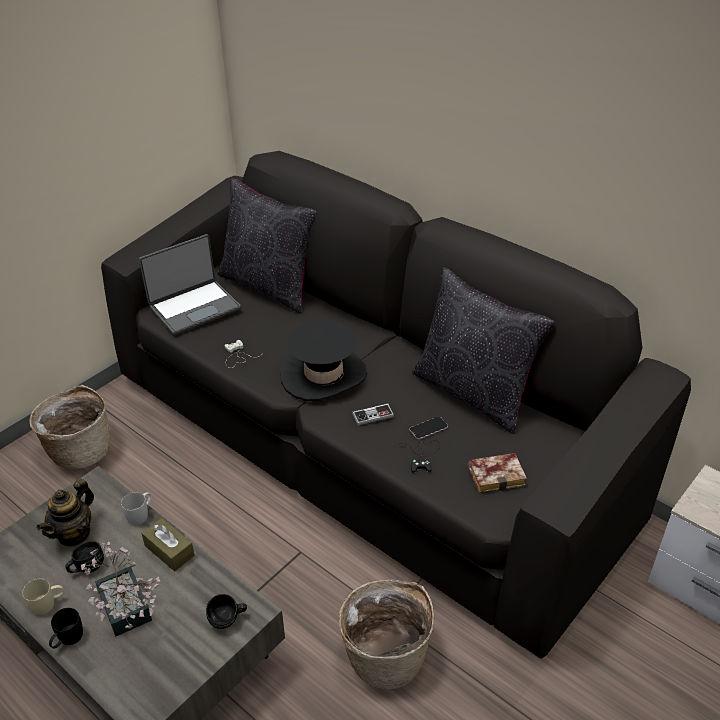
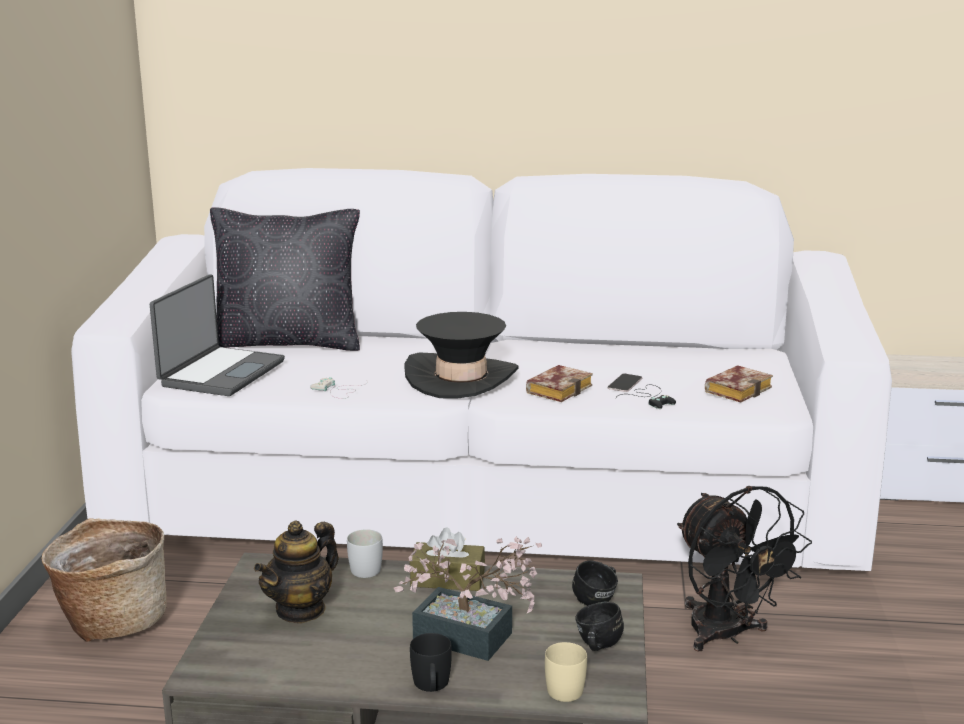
camera: 35 degrees left, 20 degrees down
(48, 604) = (358, 672): beige mug -> beige mug (568, 687)
(74, 533) = (301, 610): teapot -> teapot turned 45 degrees clockwise
(86, 567) = (361, 627): black mug -> black mug (596, 646)
(363, 445) = (484, 501): black sofa -> white sofa
(373, 415) = (559, 389): game controller -> book
(386, 655) = (726, 635): basket -> black fan
(473, 393) = (629, 354): black pillow -> none

